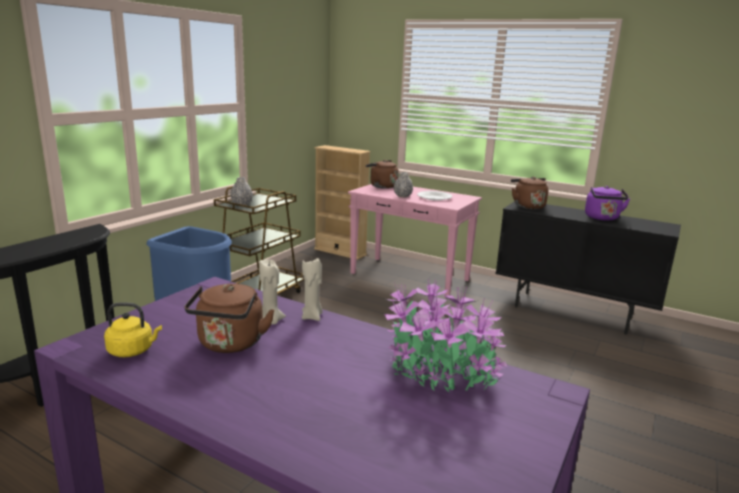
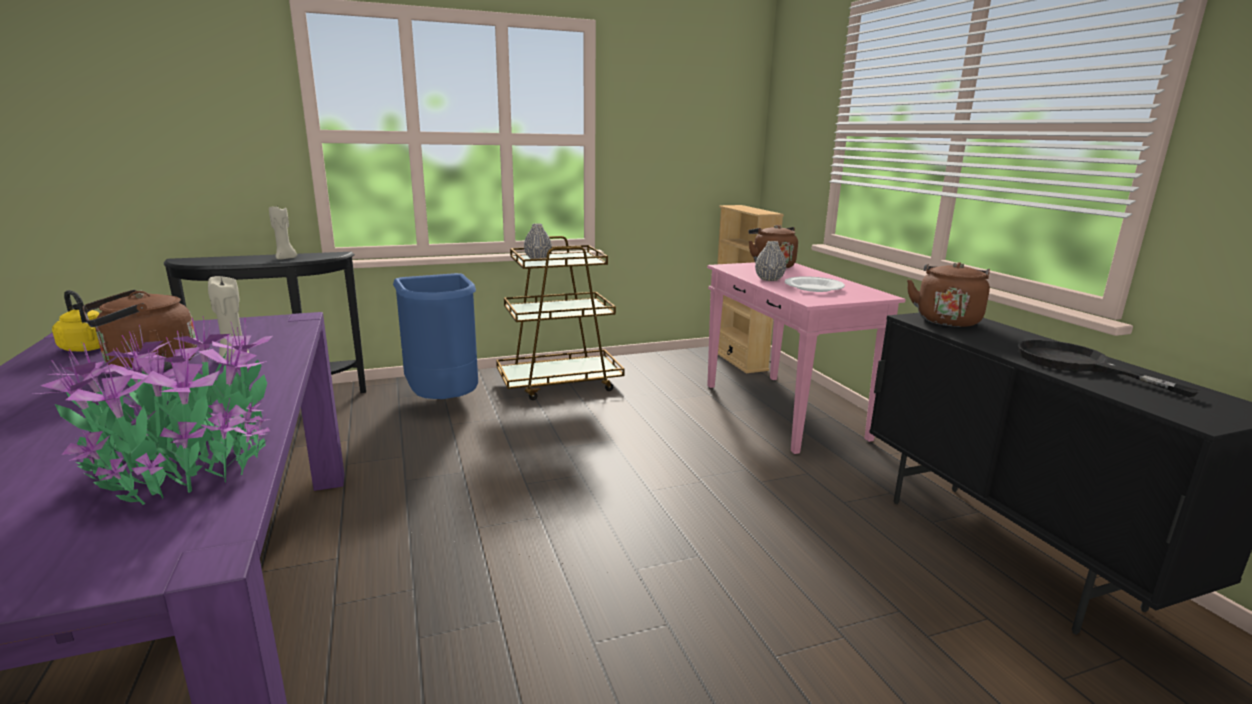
camera: 40 degrees right, 0 degrees up
(312, 317) = (274, 367): beige candle -> beige candle (286, 258)
(602, 218) = (1076, 364): purple kettle -> black frying pan

